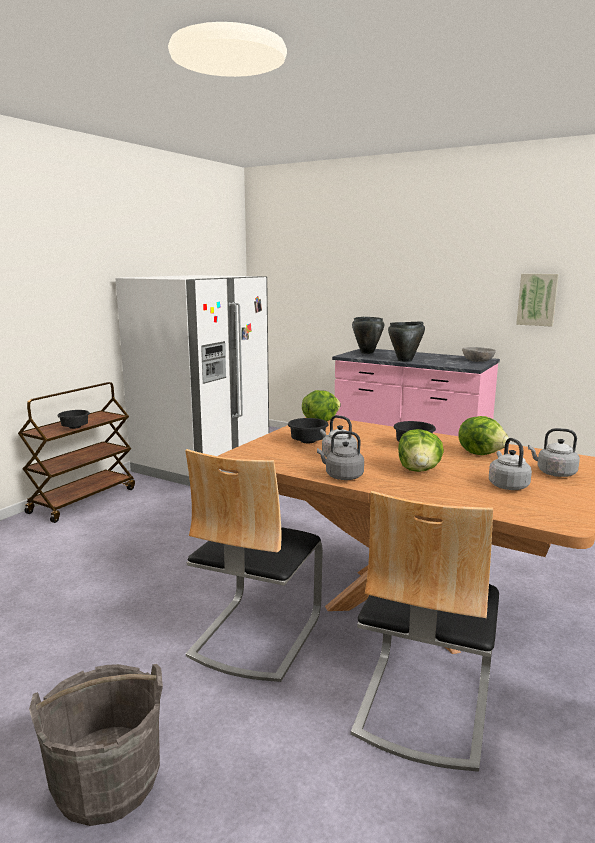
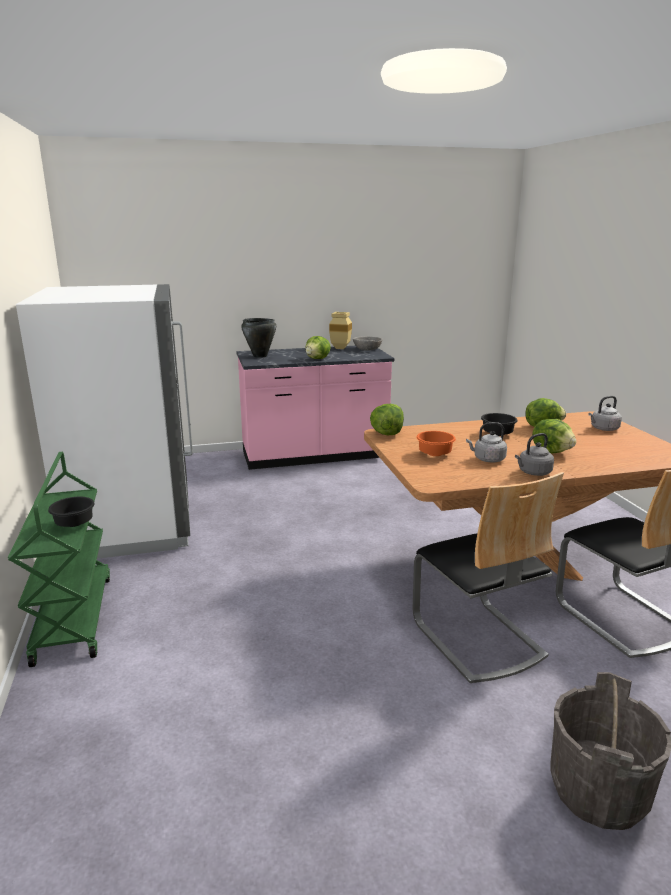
camera: 45 degrees left, 5 degrees up
(83, 500) = (73, 618): brown cart -> green cart
(306, 442) = (434, 454): black bowl -> orange bowl
(405, 360) = (317, 359): black cooking pot -> lettuce
(454, 357) = (339, 348): none -> beige vase
(507, 485) = (610, 445): grey kettle -> none
(537, 299) = (397, 289): picture -> none

